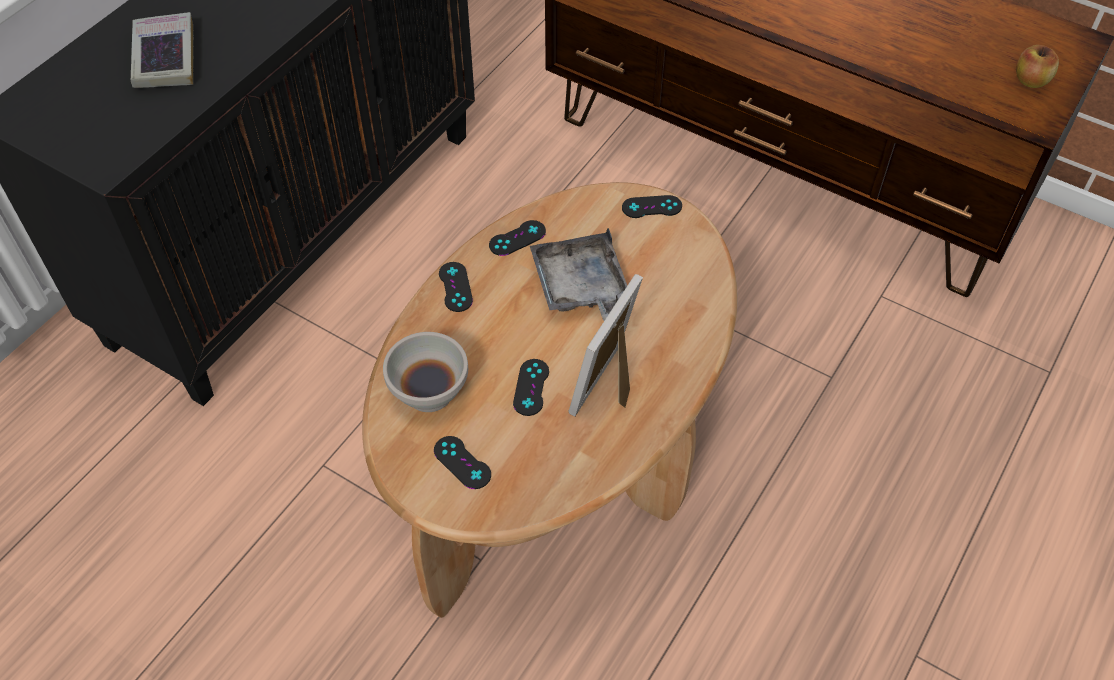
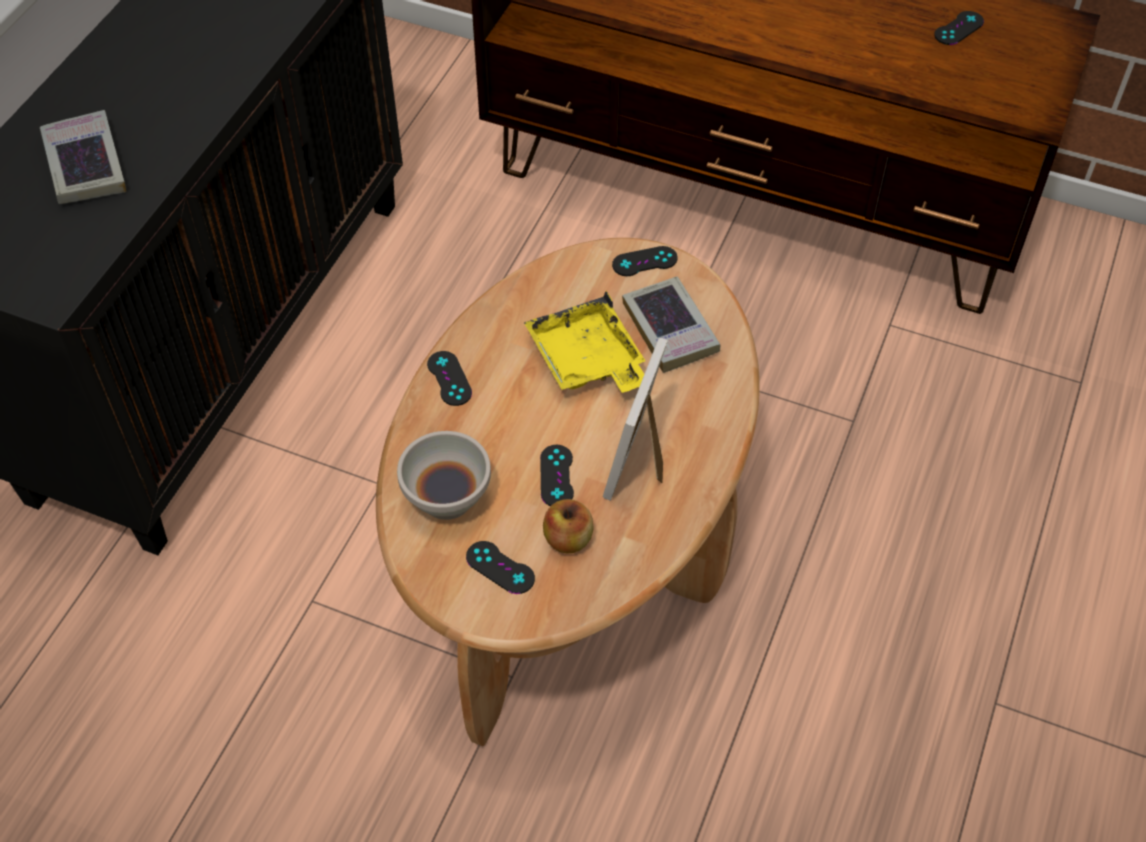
camera: 10 degrees left, 0 degrees up
(517, 238) = (505, 315): black game controller -> black game controller (958, 28)
(581, 288) = (587, 361): grey tray -> yellow tray
(662, 270) = (670, 329): none -> book
(1031, 80) = (1023, 74): apple -> apple (568, 539)

